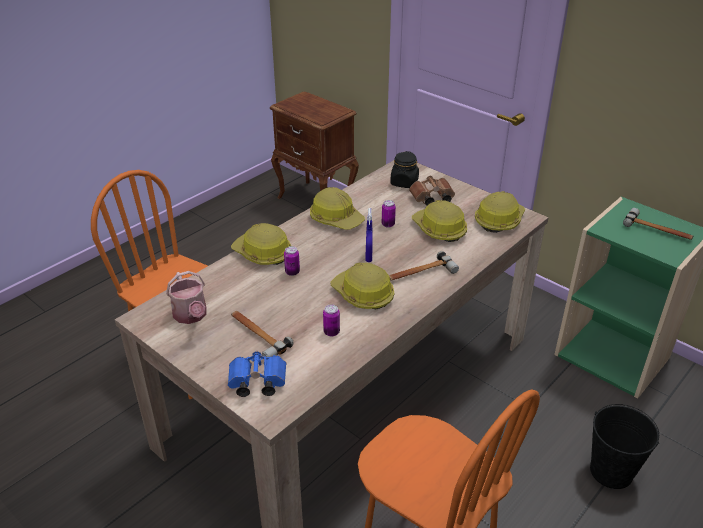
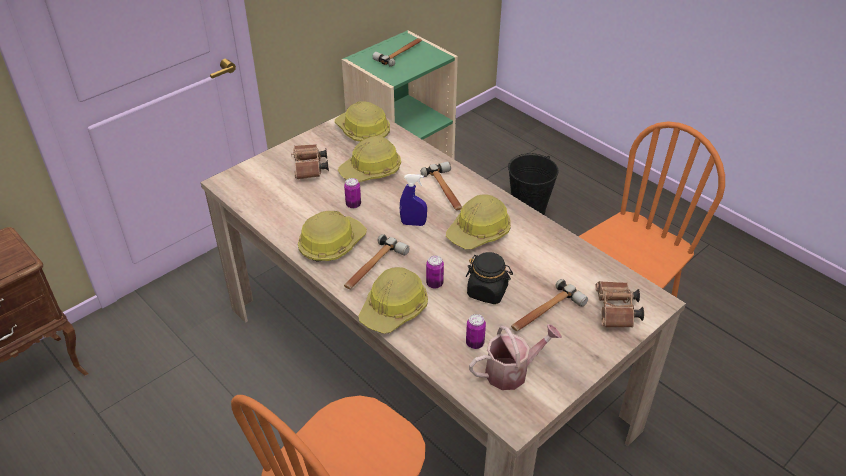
camera: 85 degrees left, 5 degrees up
(256, 383) = (616, 313): blue binoculars -> brown binoculars
(309, 240) = (373, 268): none -> hammer
(331, 332) = (538, 257): can -> can (475, 343)
(404, 182) = (267, 185): black jar -> black jar (487, 291)

